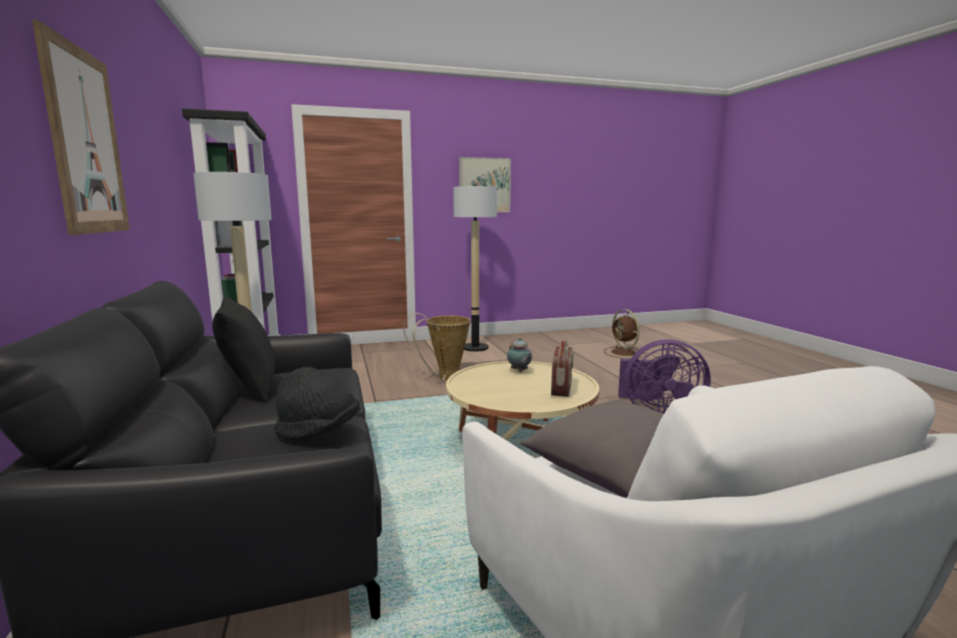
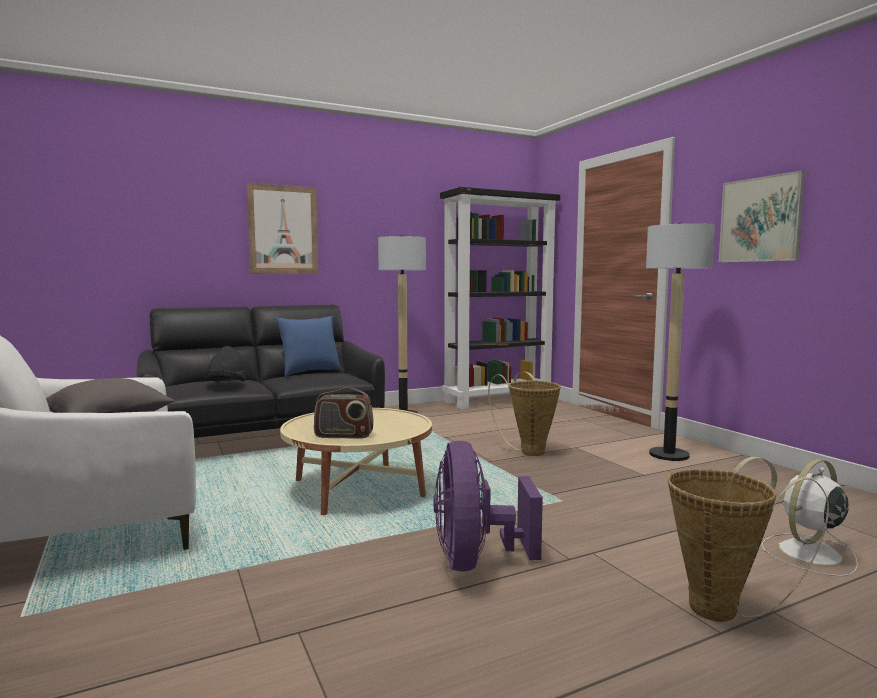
camera: 80 degrees right, 5 degrees down
(249, 388) = (310, 372): black pillow -> blue pillow
(519, 371) = (396, 423): teapot -> none
(624, 353) = (808, 554): brown fan -> white fan
(686, 375) = (723, 609): none -> basket

